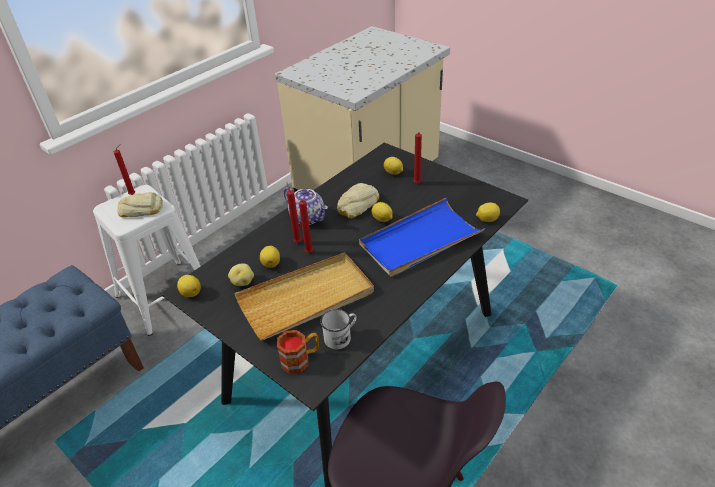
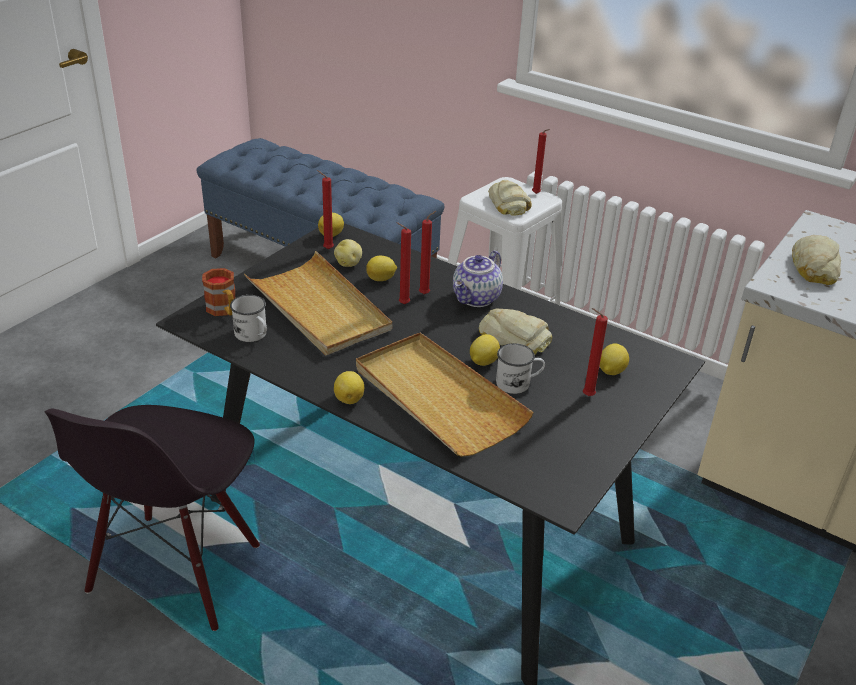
camera: 80 degrees right, 5 degrees down
(214, 295) = (326, 249): none -> red candle
(339, 81) = (814, 267): none -> bread
(405, 207) = (518, 383): none -> white mug
(420, 240) = (438, 397): blue tray -> beige tray
(487, 219) = (501, 471): lemon -> lemon (349, 398)

